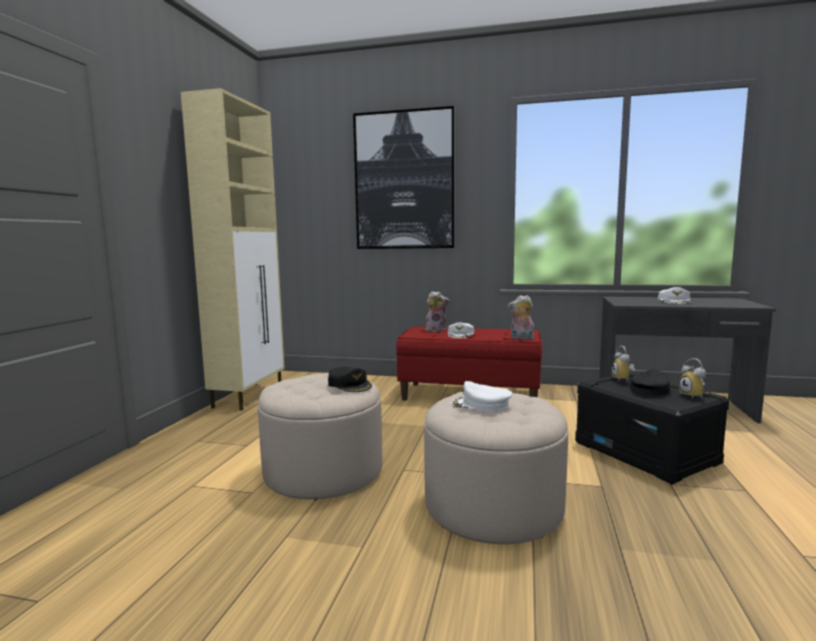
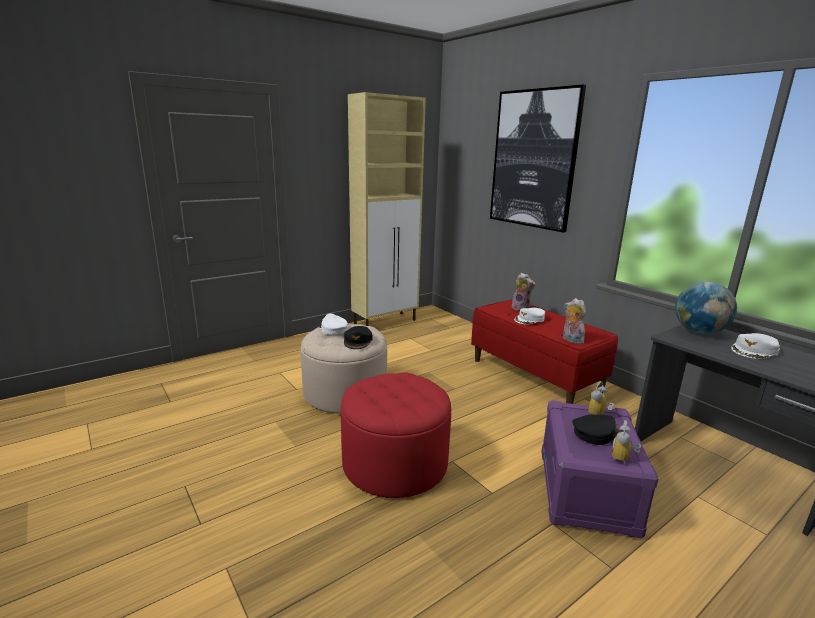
camera: 40 degrees right, 10 degrees up
(481, 405) = (391, 388): white cap -> white cap (333, 329)
(493, 506) = (395, 463): beige ottoman -> red ottoman
(626, 299) = (699, 332): none -> globe
(645, 453) = (587, 491): black storage box -> purple storage box

